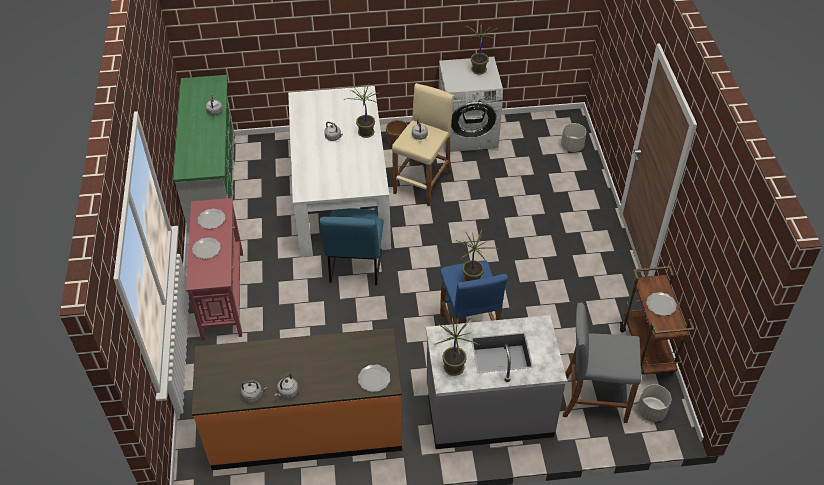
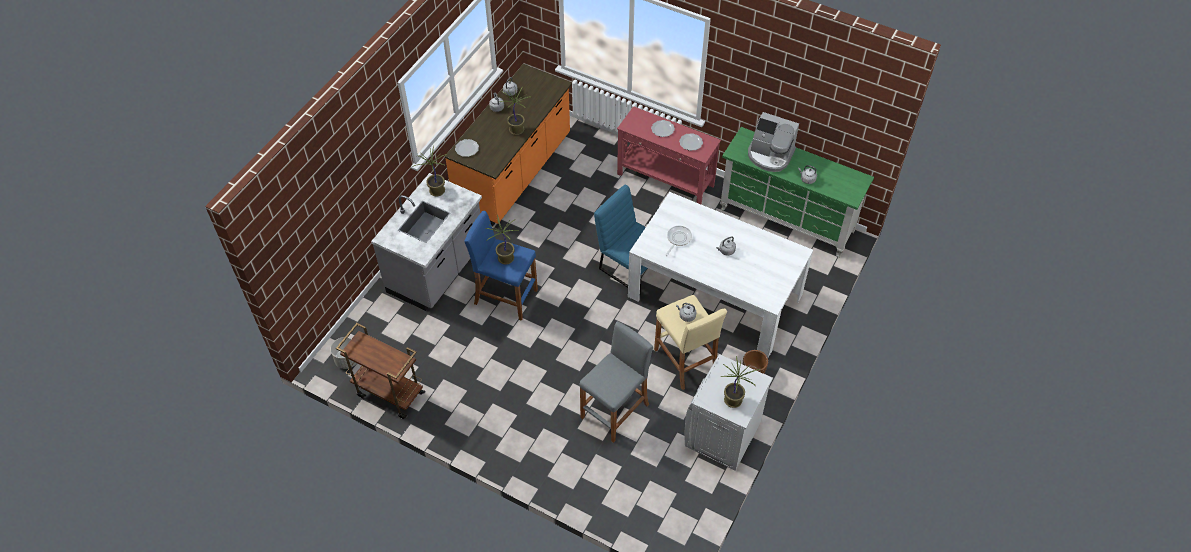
camera: 125 degrees right, 5 degrees up
(200, 145) = (770, 155): none -> coffee machine
(346, 171) = (678, 239): none -> frying pan
(365, 133) = (715, 274): potted plant -> potted plant (517, 130)
(572, 146) = (641, 514): grey planter -> none
(593, 399) = (388, 333): grey stool -> grey stool (615, 411)
(661, 305) = (377, 356): plate -> none

